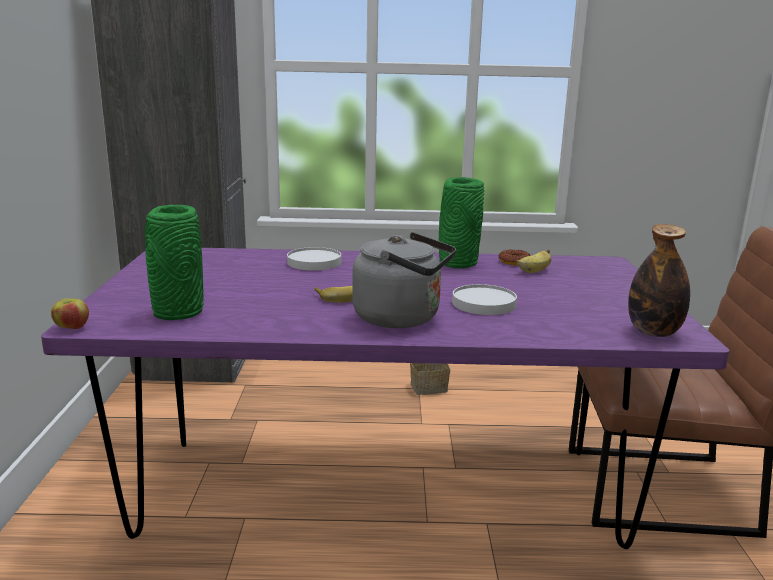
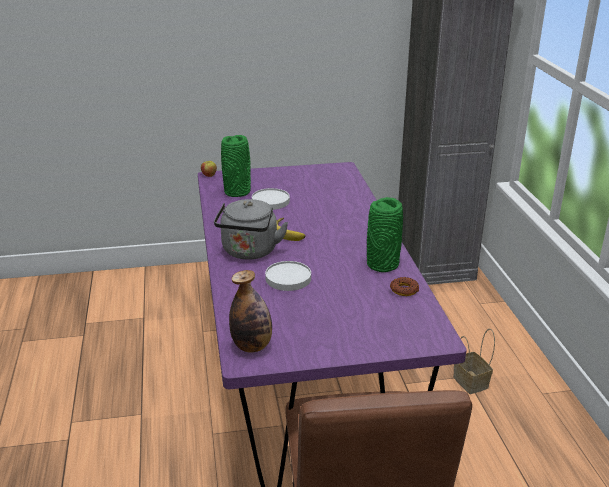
camera: 80 degrees right, 10 degrees up
(314, 262) = (349, 213): white plate -> white plate (271, 201)
(534, 271) = (379, 299): banana -> none

